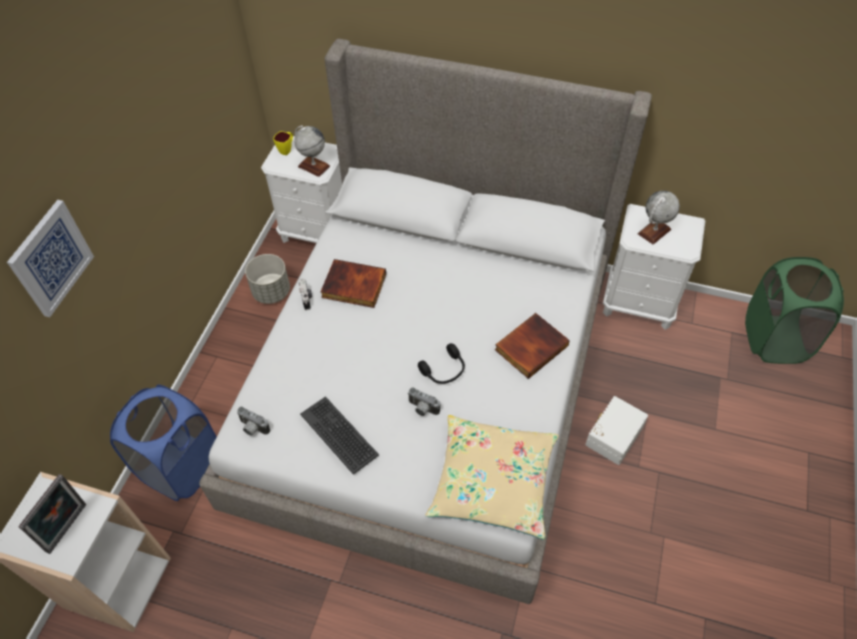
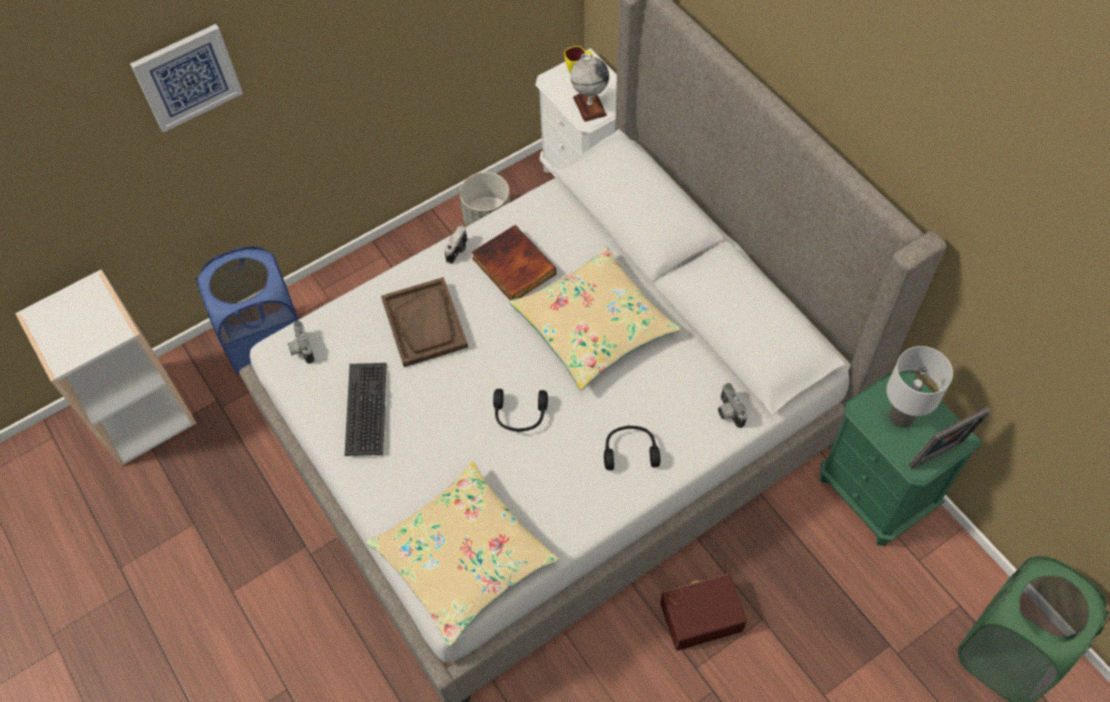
camera: 40 degrees right, 5 degrees up
(69, 529) = (82, 336): picture frame -> picture frame (937, 457)
(328, 355) = (424, 323): none -> brown tray
(422, 409) = (464, 439): camera -> camera (728, 412)
(438, 290) = (594, 326): none -> beige pillow
(530, 346) = (630, 451): book -> black headphones
(613, 435) = (700, 615): white storage box -> brown storage box
(639, 304) = (875, 494): white nightstand -> green nightstand
(654, 231) = (899, 416): globe -> white table lamp

